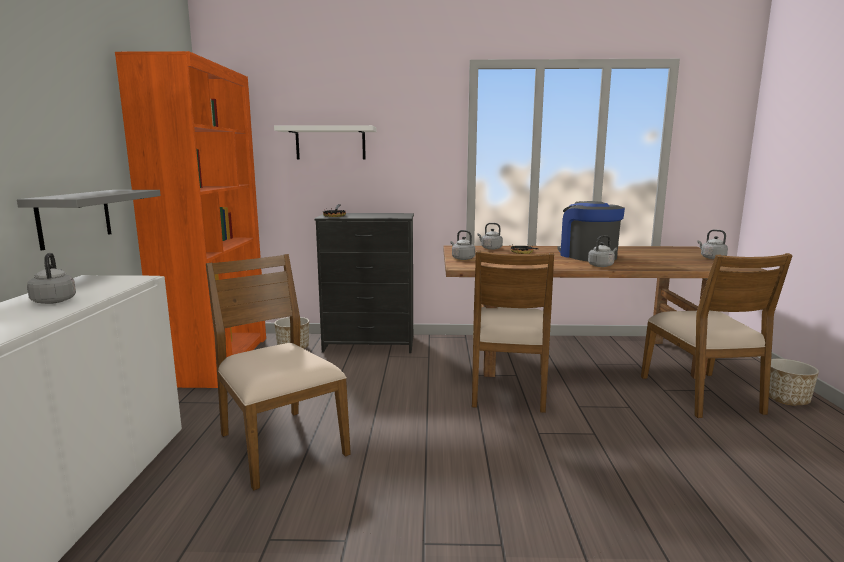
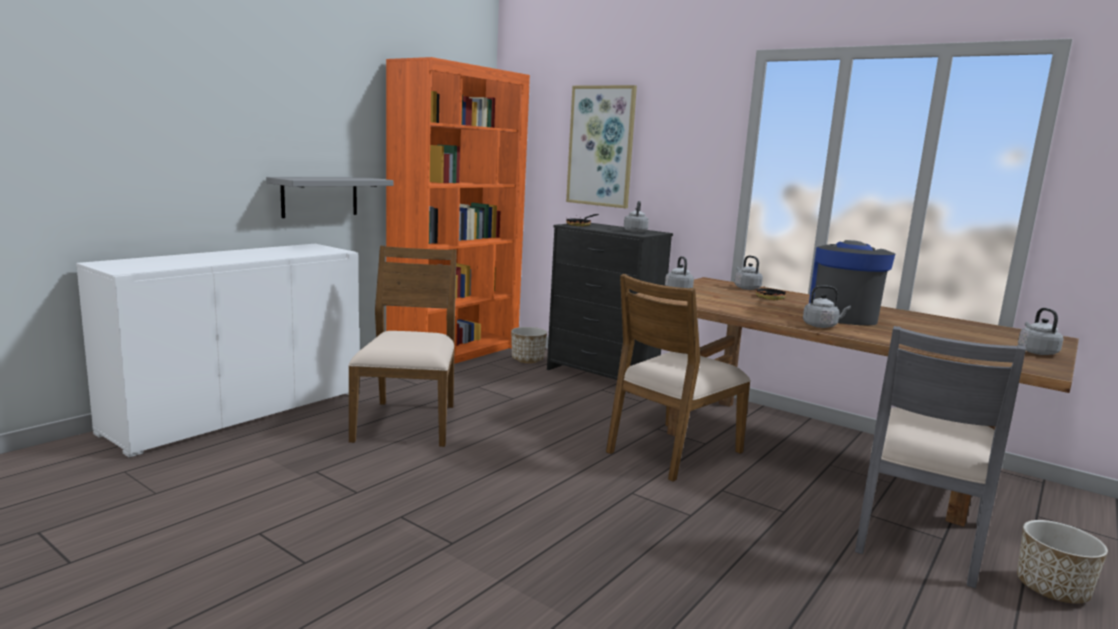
camera: 35 degrees right, 0 degrees up
(54, 300) = (259, 254): grey kettle -> grey kettle (635, 231)
(330, 143) = (601, 146): white shelf -> picture
(702, 394) = (918, 537): brown chair -> grey chair

